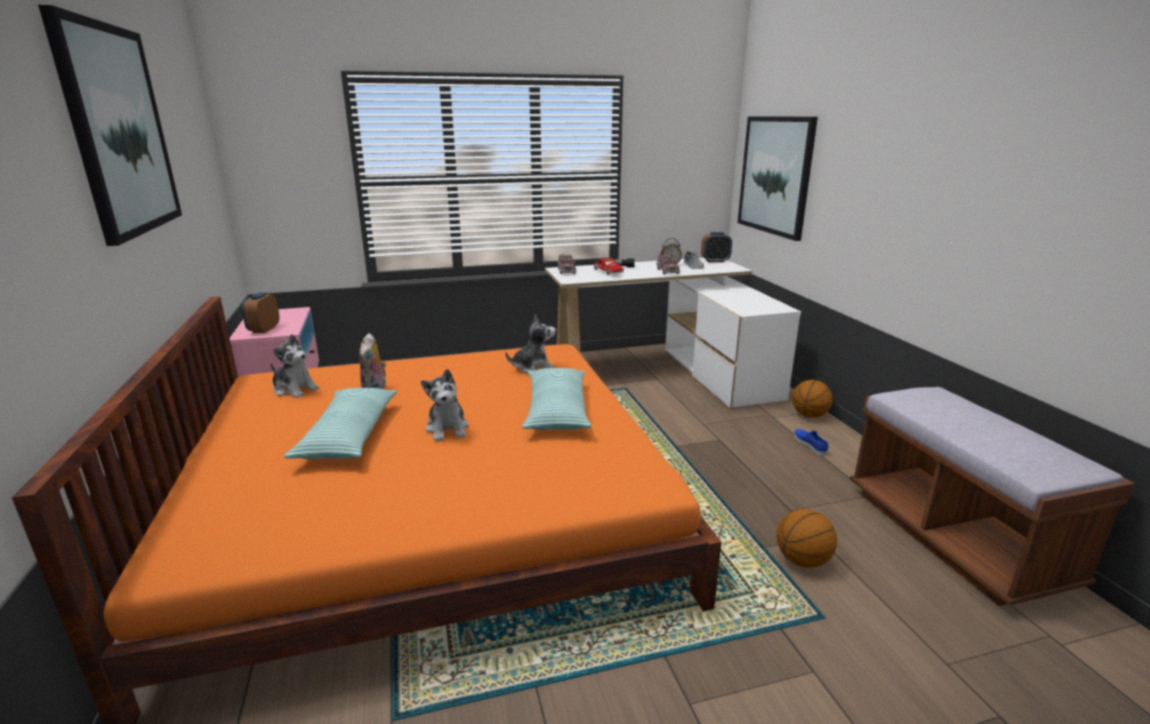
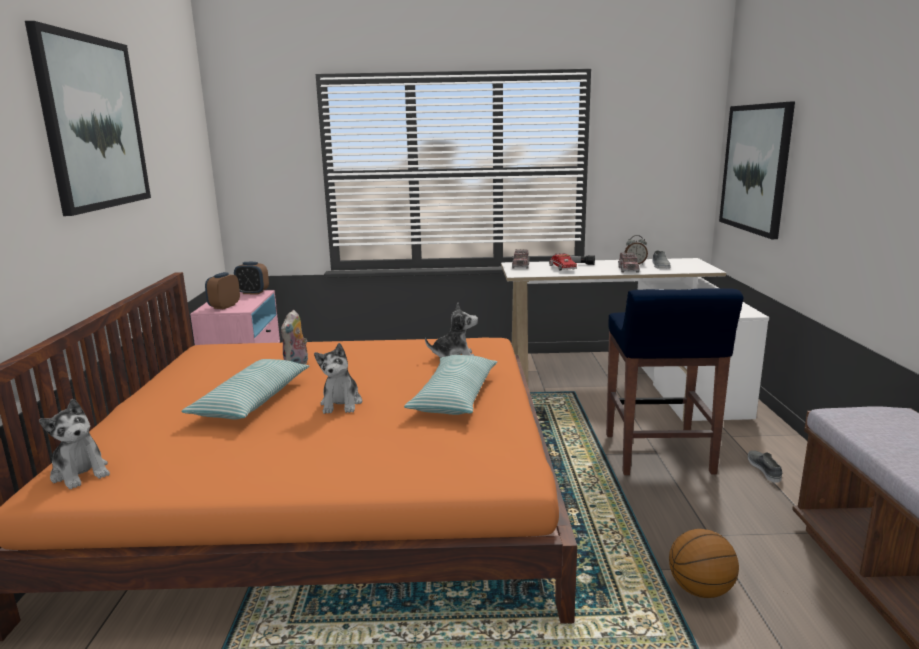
camera: 15 degrees right, 5 degrees down
(295, 389) = (229, 359): plush toy -> plush toy (81, 473)
(715, 261) = (689, 262): alarm clock -> alarm clock (253, 293)
(721, 441) = (658, 455): none -> blue stool
(809, 415) = (776, 438): basketball -> none
(810, 444) = (764, 469): blue shoe -> grey shoe

